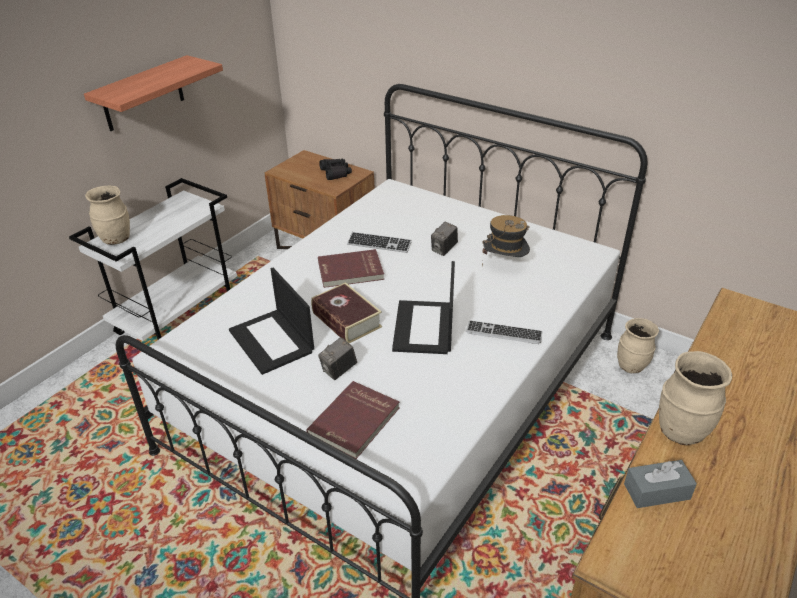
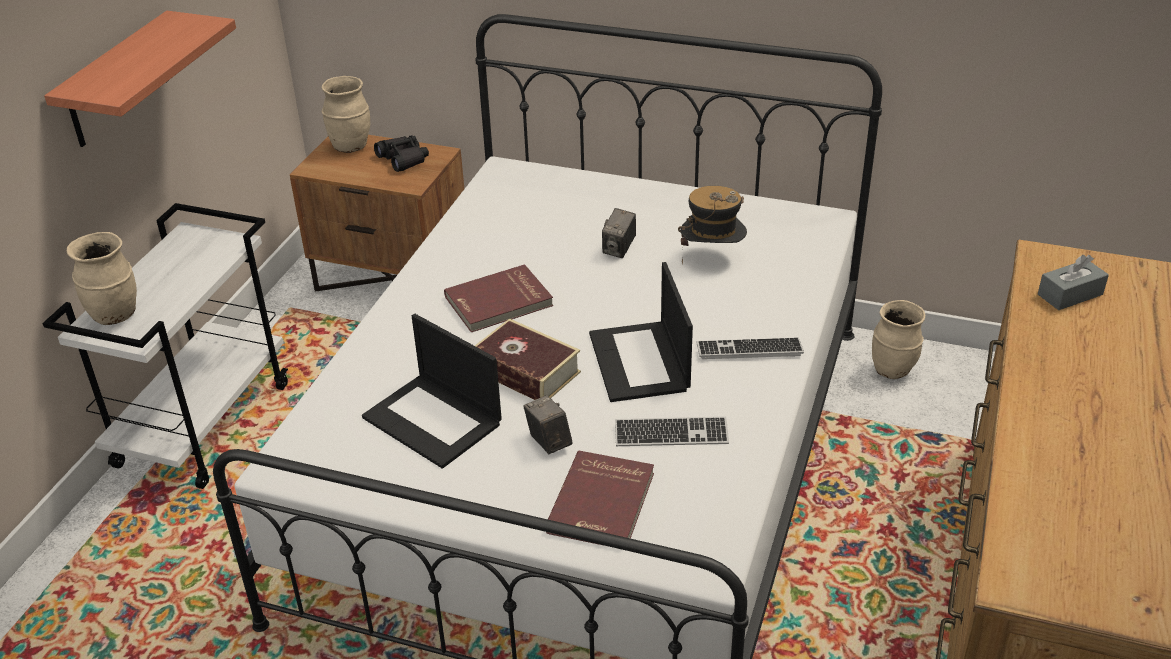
camera: 15 degrees left, 0 degrees up
(339, 370) = (548, 442): camera -> camera turned 120 degrees clockwise
(379, 244) = (522, 256): keyboard -> keyboard (671, 434)
(656, 491) = (1032, 496): grey tissue box -> grey tissue box (1070, 294)
(681, 430) = (1033, 422): beige vase -> beige vase (351, 146)

